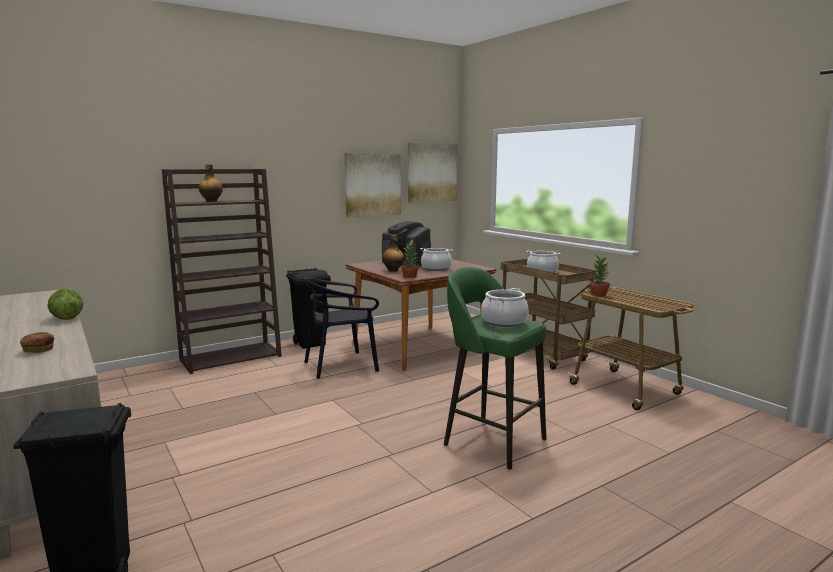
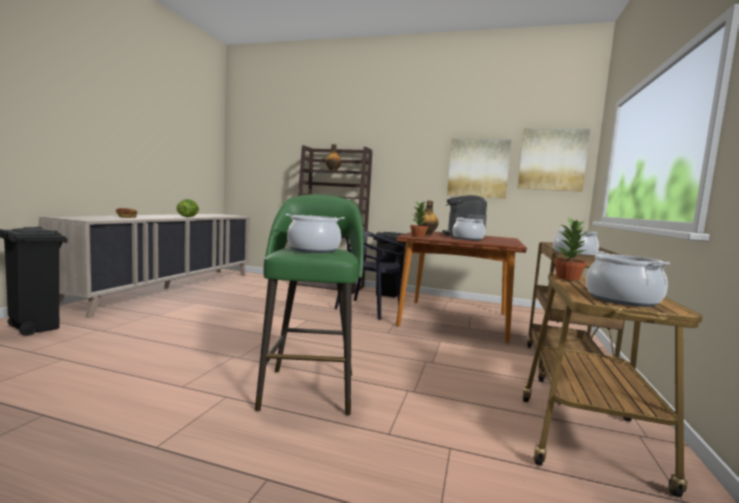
camera: 50 degrees right, 5 degrees down
(655, 303) = (622, 300): none -> cooking pot

